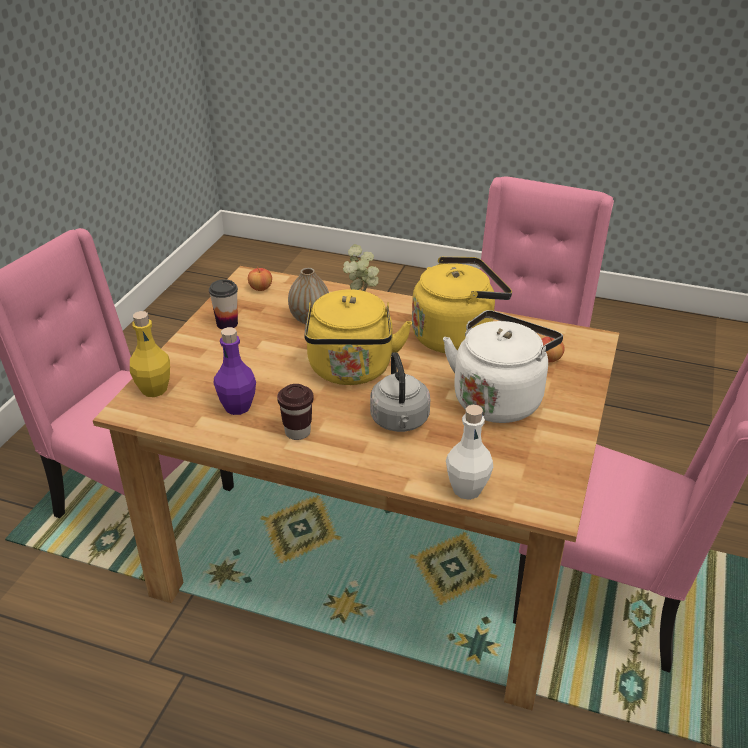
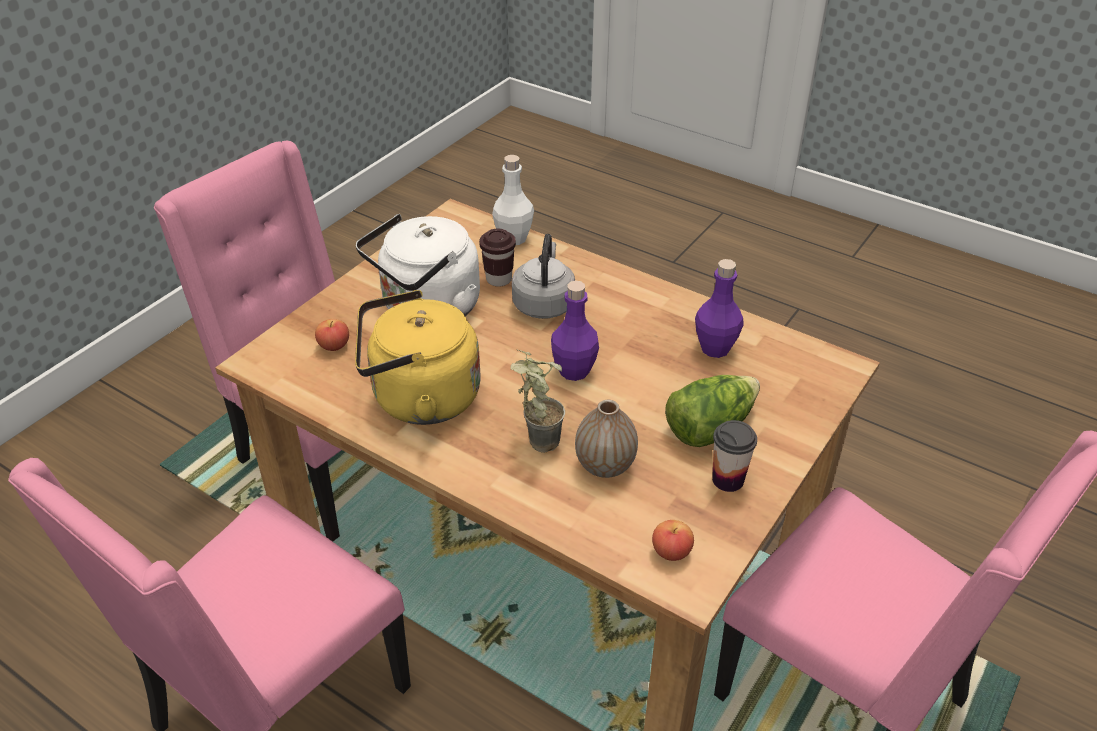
camera: 165 degrees left, 5 degrees up
(154, 389) = (816, 387): yellow bottle -> none
(240, 351) = (709, 426): none -> lettuce
(297, 432) = (653, 310): brown cup -> brown cup (499, 279)
(351, 371) = (574, 371): yellow kettle -> purple bottle

